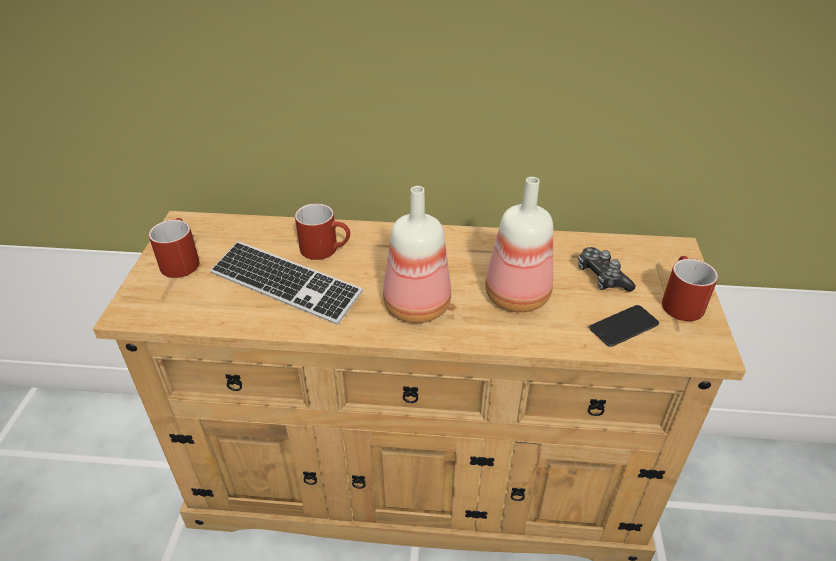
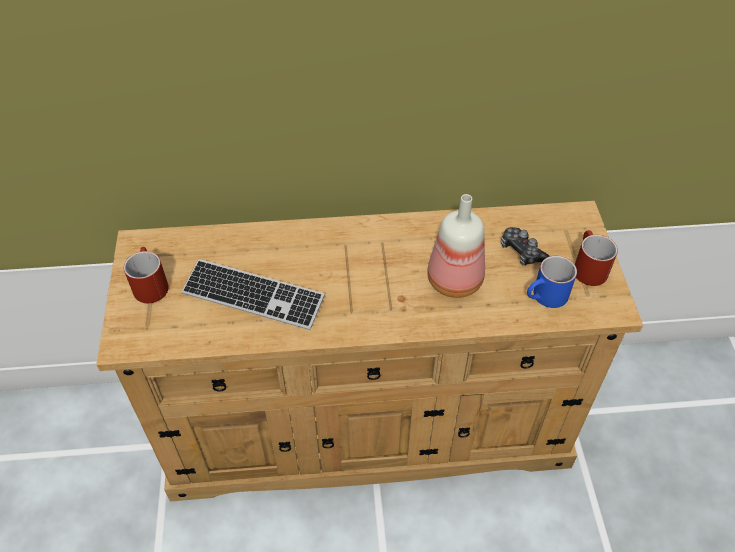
camera: 10 degrees left, 10 degrees up
(326, 249) = (278, 254): red mug -> none
(417, 308) = (373, 304): bottle -> none
(624, 326) = (545, 298): phone -> blue mug

